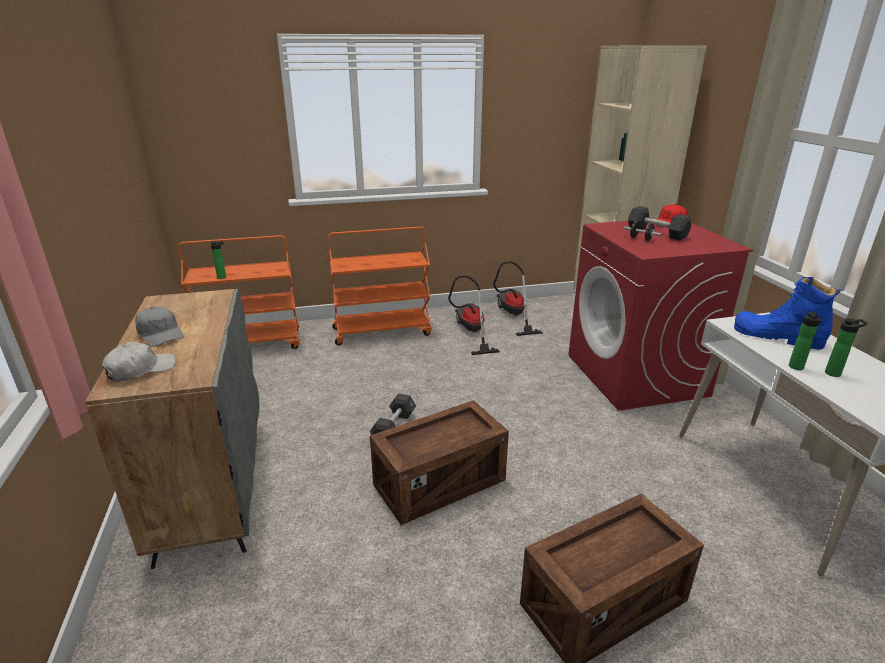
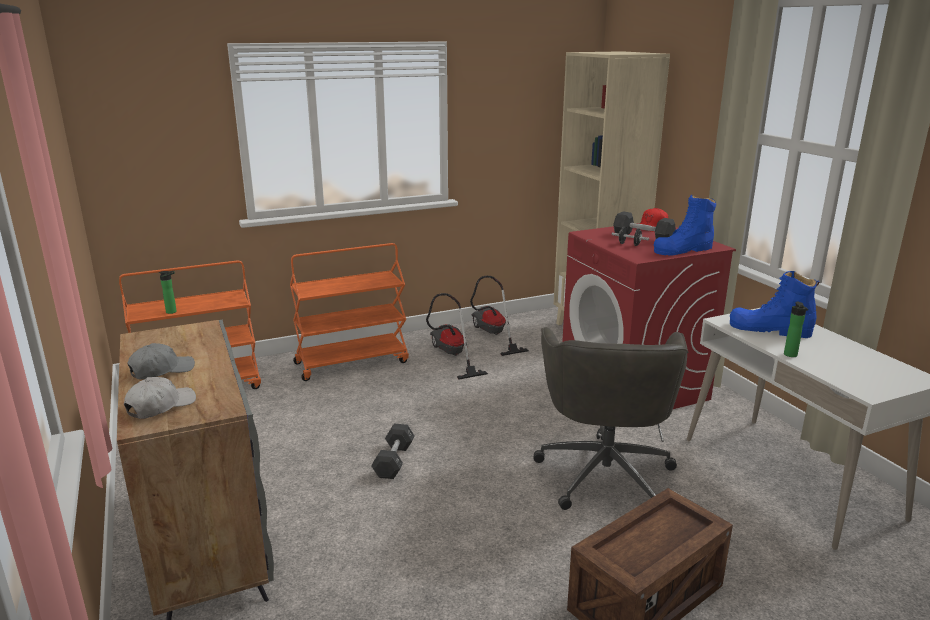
camera: 10 degrees left, 5 degrees down
(161, 334) = (162, 370): grey cap -> grey cap turned 75 degrees counterclockwise
(439, 483) = (458, 510): crate -> none
(589, 461) = (605, 473): none -> grey office chair
(695, 248) = (683, 250): none -> blue boot
(835, 373) = (824, 357): bottle -> none

